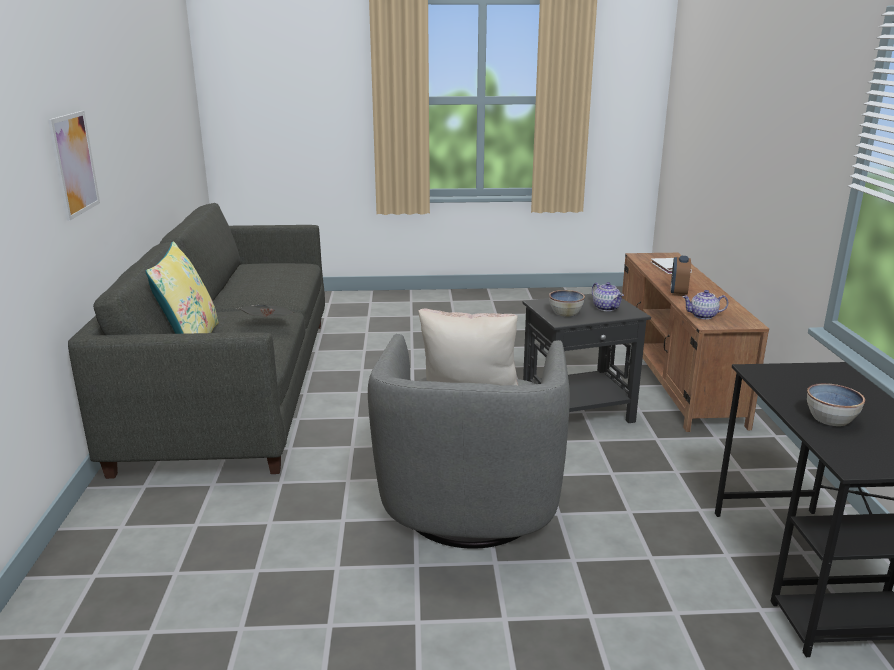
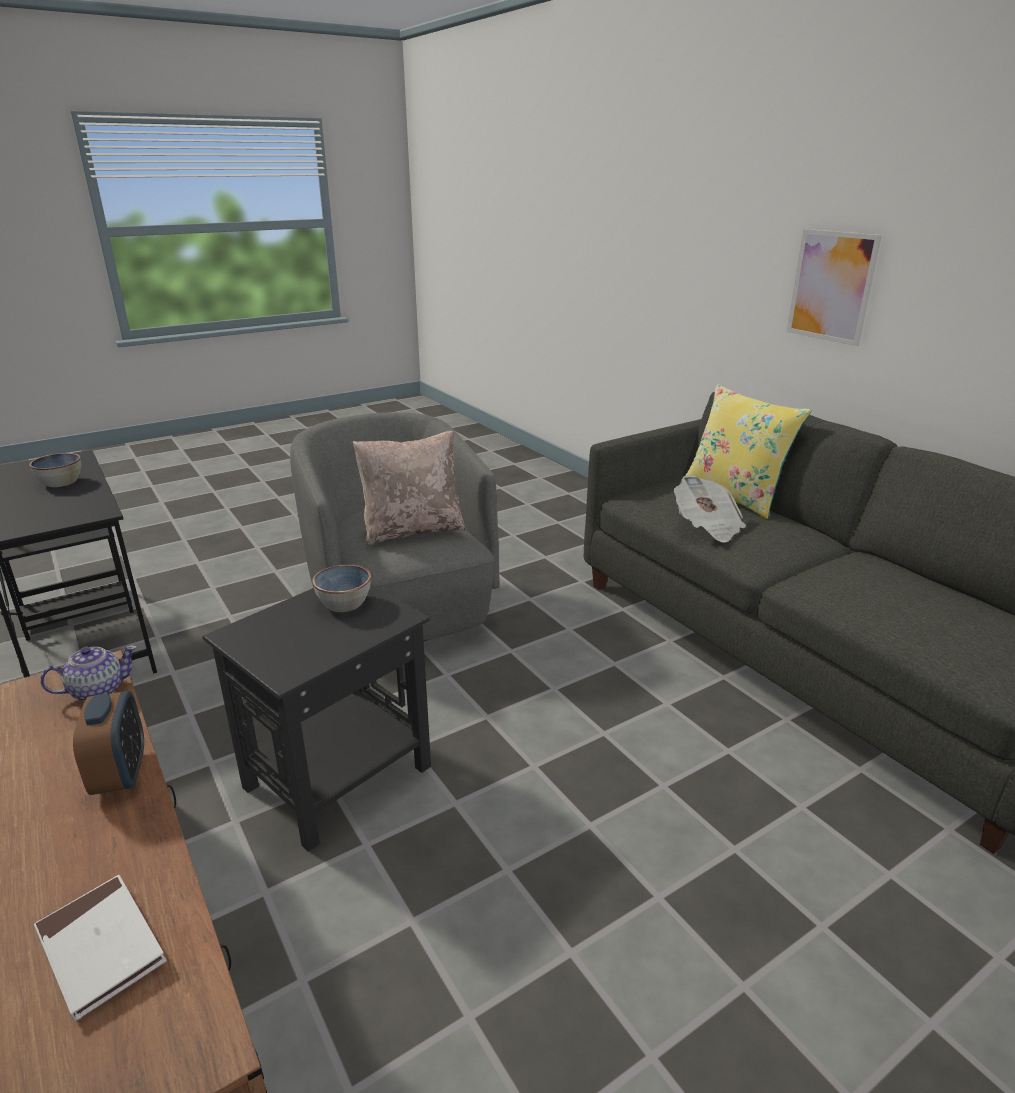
camera: 150 degrees right, 5 degrees up
(606, 308) = (281, 634): teapot -> none

